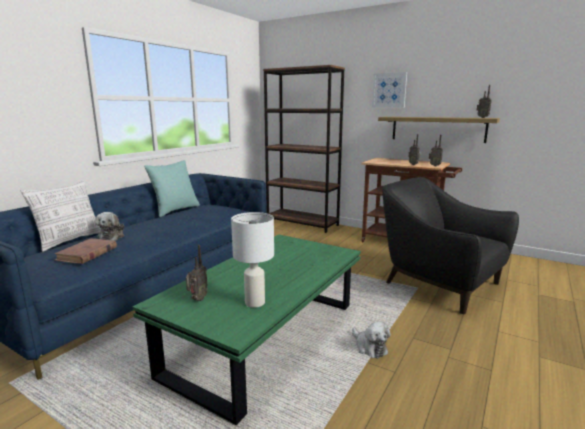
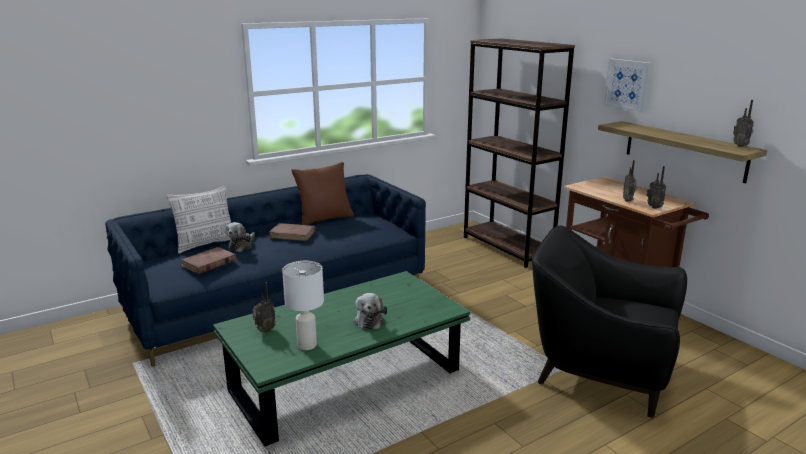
camera: 25 degrees right, 5 degrees up
(157, 222) = (292, 234): none -> brown book
(175, 210) = (324, 219): turquoise pillow -> brown pillow
(369, 347) = (437, 419): plush toy -> plush toy (369, 320)
(439, 284) = (600, 371): black armchair -> black armchair turned 45 degrees counterclockwise

